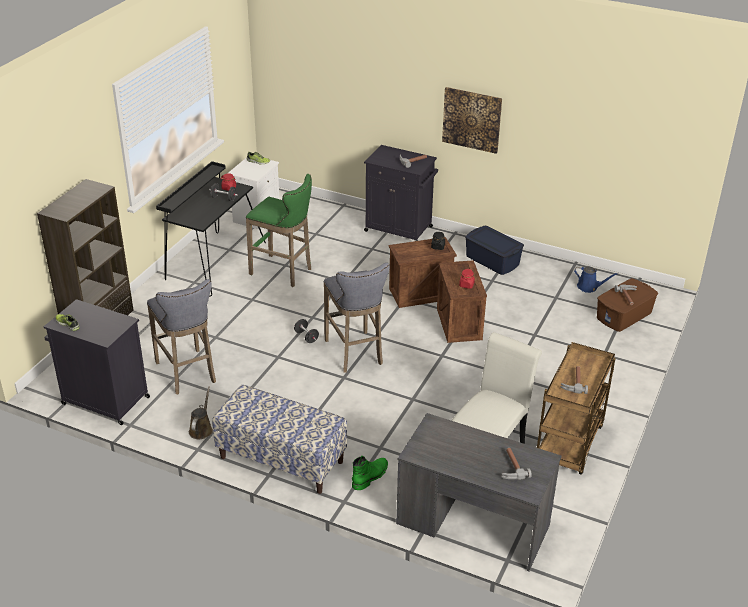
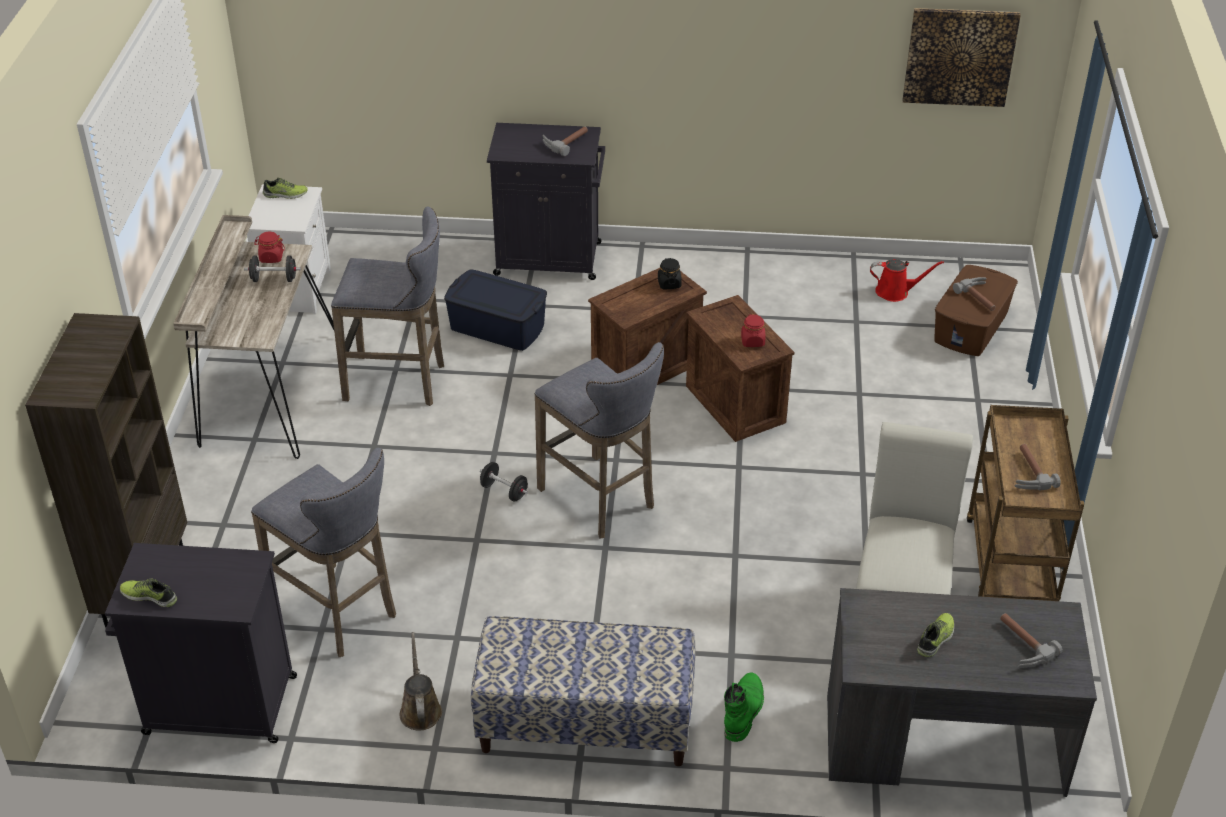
camera: 20 degrees left, 5 degrees up
(213, 261) = (266, 391): black desk -> beige desk
(283, 272) = (400, 382): green stool -> grey stool
(464, 451) = (936, 639): none -> shoe
(472, 119) = (660, 54): picture -> picture (959, 56)
(492, 260) = (726, 280): blue storage box -> blue storage box (497, 327)
(589, 287) = (895, 292): blue watering can -> red watering can

